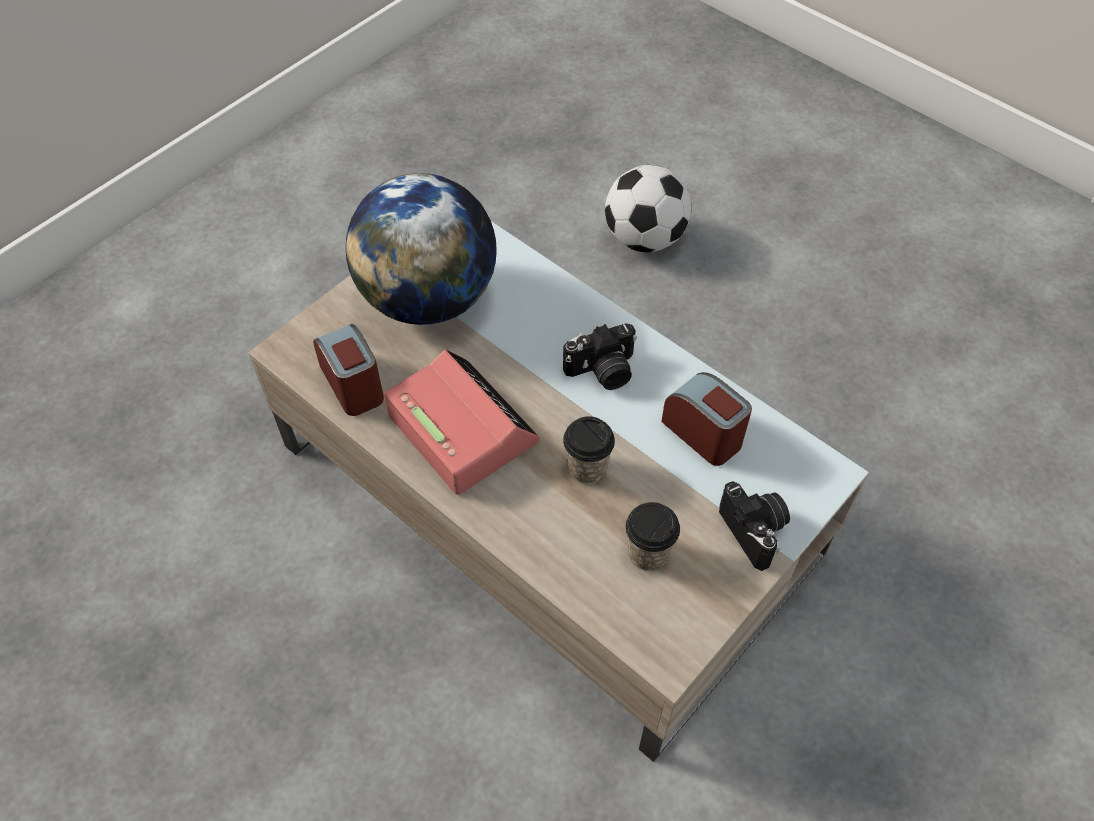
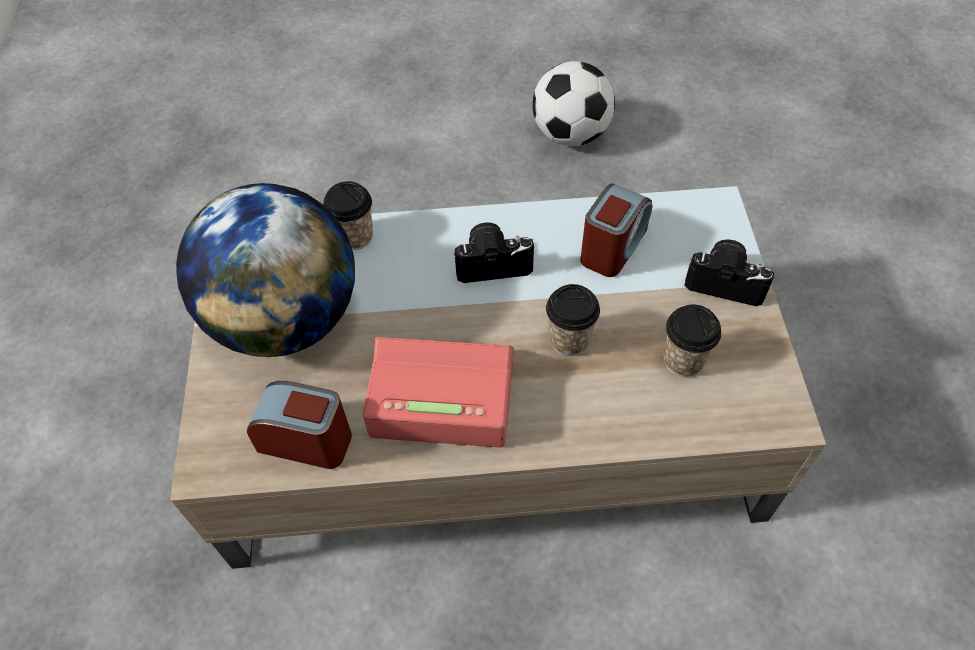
camera: 45 degrees left, 0 degrees up
(534, 277) = (355, 236): none -> cup
(602, 372) = (493, 263): camera -> camera turned 120 degrees counterclockwise
(644, 238) = (344, 175): football -> football (570, 134)
(703, 433) = (612, 247): alarm clock -> alarm clock turned 120 degrees clockwise

